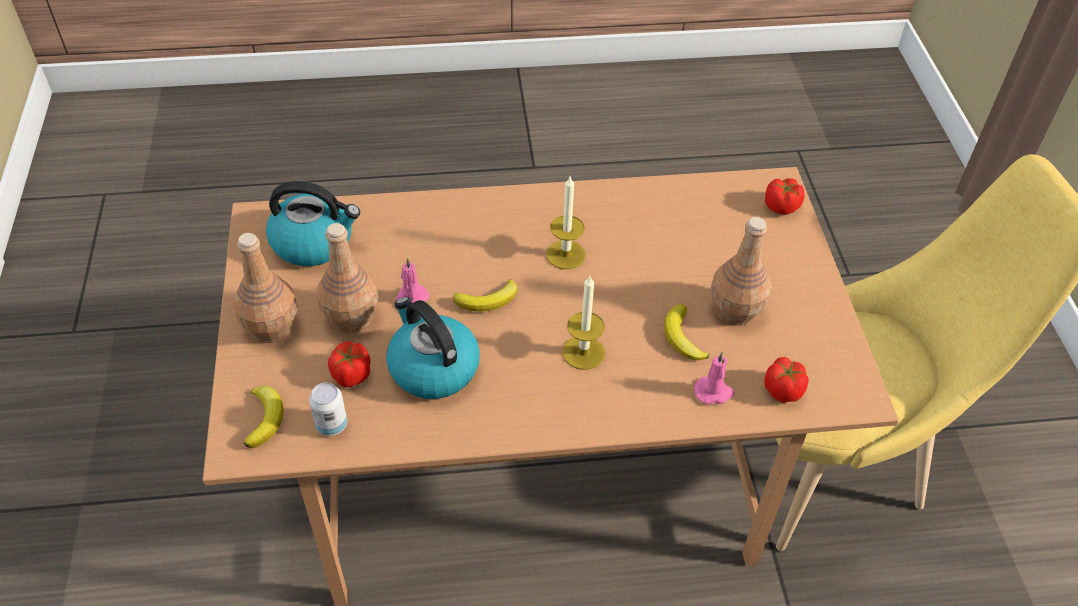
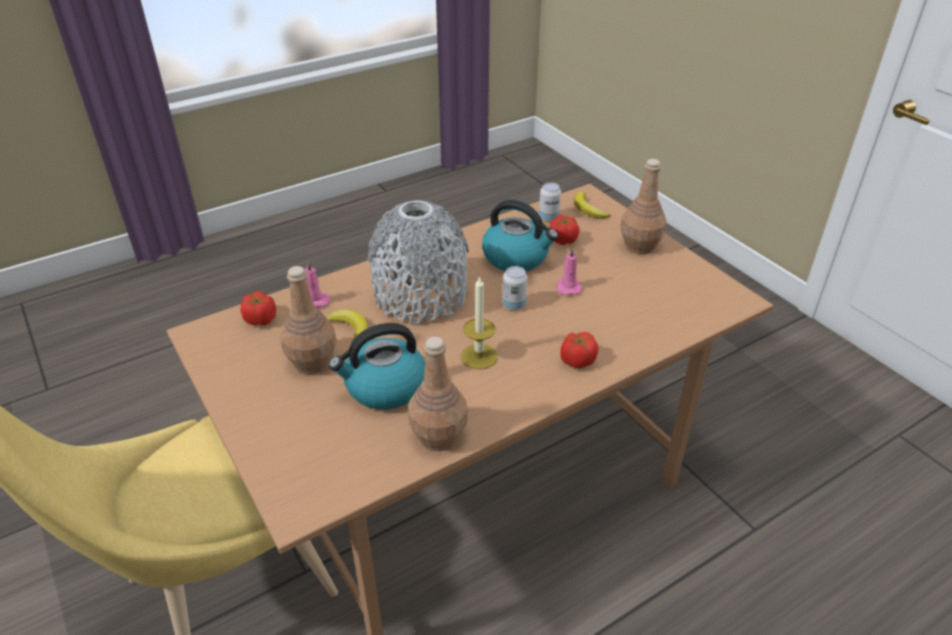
camera: 155 degrees right, 10 degrees down
(314, 242) = (678, 298): kettle -> kettle (384, 387)
(351, 317) = (597, 266): brown bottle -> brown bottle (439, 436)
(488, 300) = (514, 305): banana -> can
(583, 352) = (421, 296): candle -> grey vase
(781, 206) = (288, 481): tomato -> tomato (577, 360)

